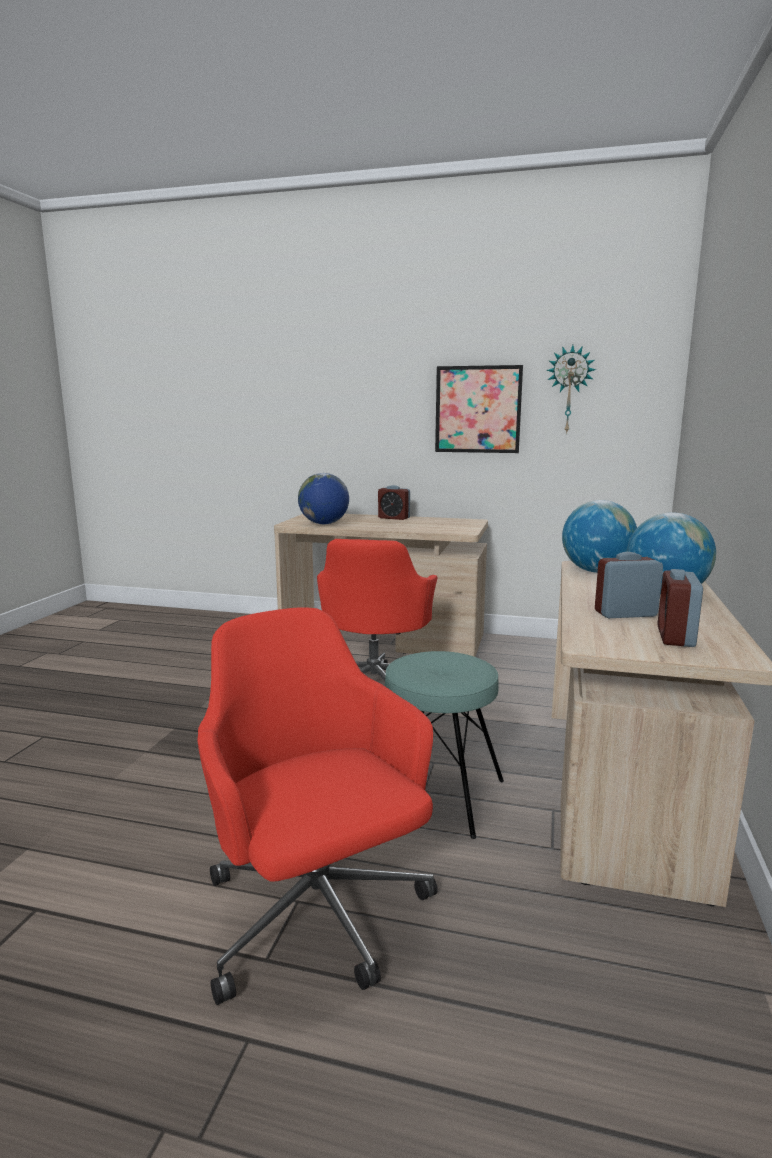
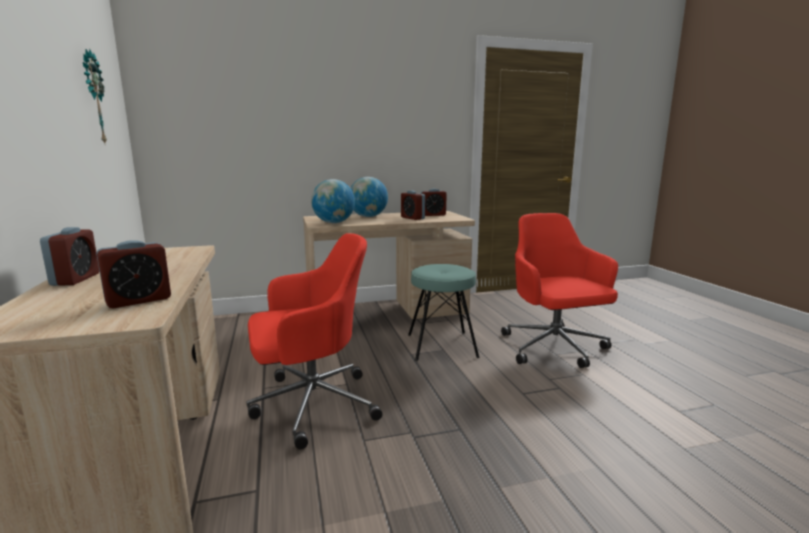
camera: 120 degrees left, 0 degrees up
(317, 916) = (554, 348): red office chair -> red office chair turned 135 degrees clockwise
(324, 524) = (139, 300): globe -> alarm clock
(478, 409) = (52, 111): picture -> none

